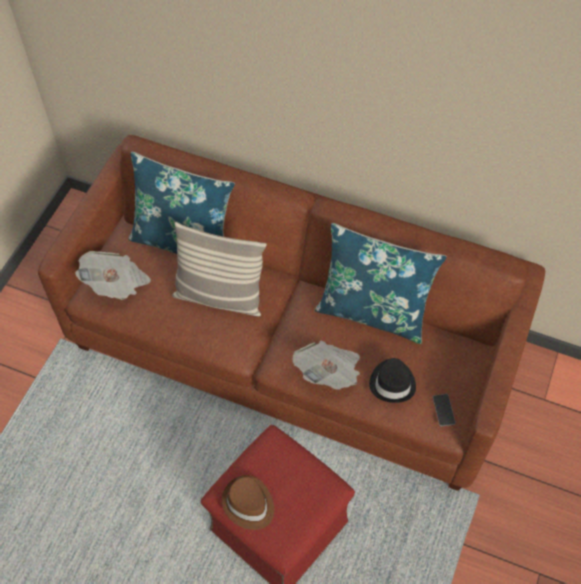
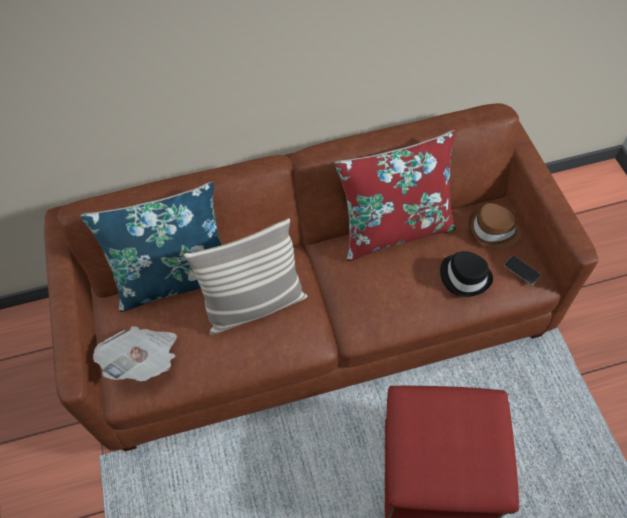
camera: 35 degrees left, 0 degrees up
(248, 504) = (438, 472): brown hat -> brown hat (493, 230)
(329, 372) = (407, 304): newspaper -> none
(373, 311) = (395, 229): blue pillow -> red pillow

